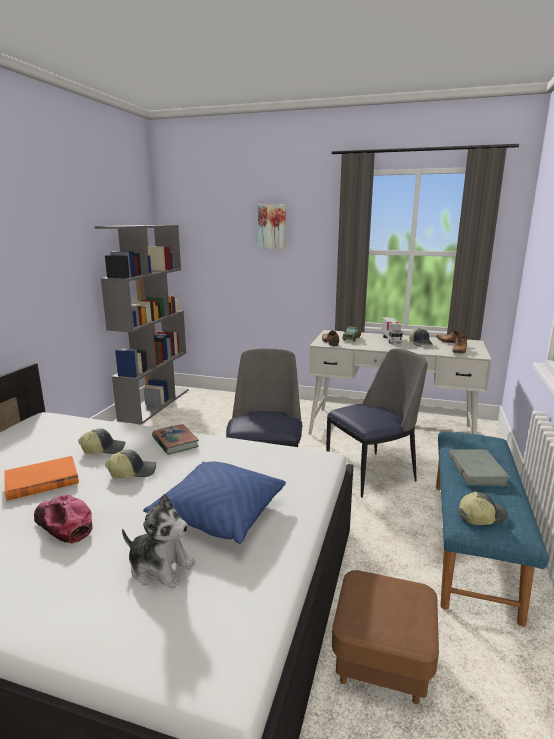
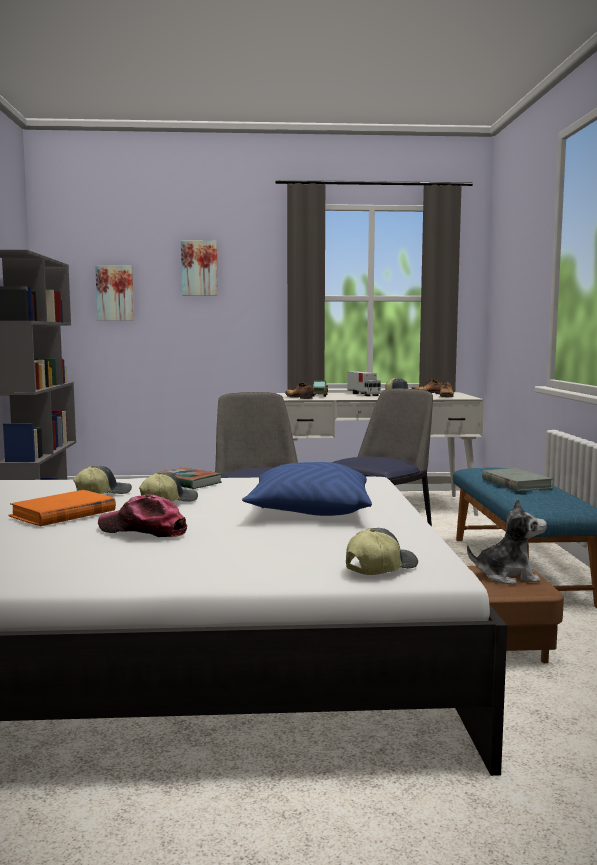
camera: 20 degrees left, 10 degrees down
(160, 567) = (295, 539): plush toy -> plush toy (507, 576)
(212, 245) = (115, 293): none -> picture
(481, 516) = (545, 504): cap -> cap (380, 567)

